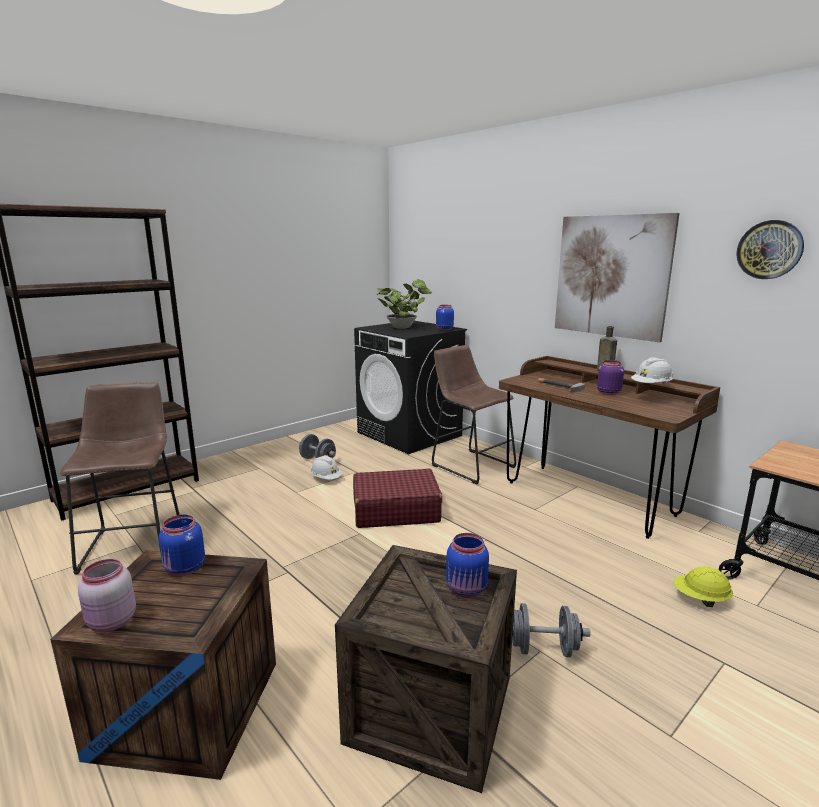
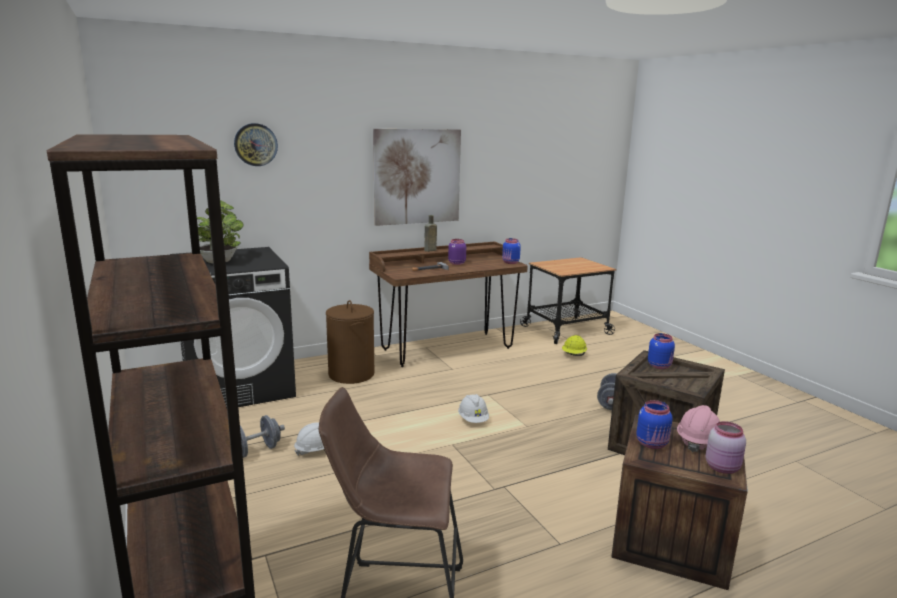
camera: 75 degrees left, 0 degrees up
(186, 606) = (698, 441): none -> pink hard hat
(395, 510) = (418, 422): red suitcase -> none
(444, 329) = (259, 252): blue jar -> blue jar (510, 262)
(470, 464) = (351, 374): brown stool -> brown laundry basket
(651, 386) = (479, 250): white hard hat -> white hard hat (473, 419)
(769, 250) = (508, 153): wall clock -> wall clock (255, 144)

